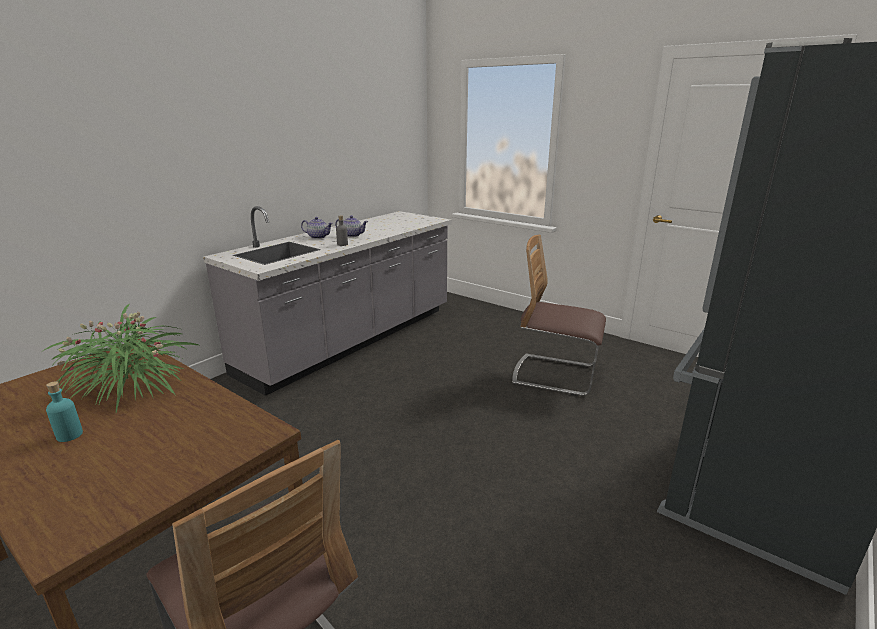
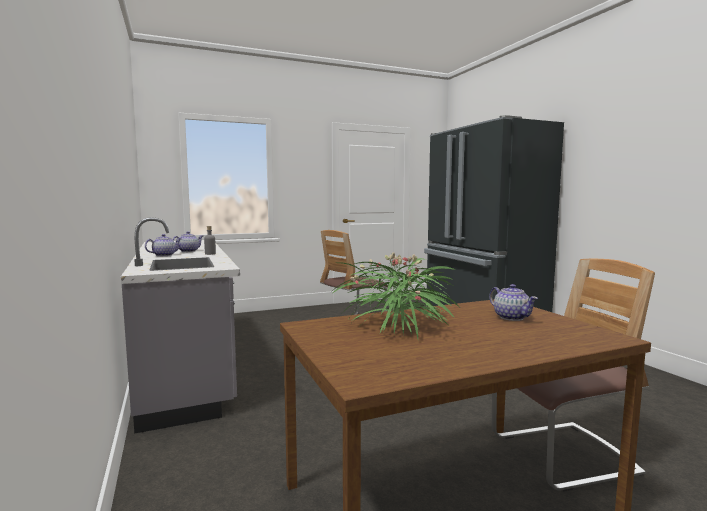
camera: 60 degrees left, 15 degrees down
(69, 435) = (473, 339): turquoise bottle -> none
(174, 448) = (511, 317): none -> teapot

